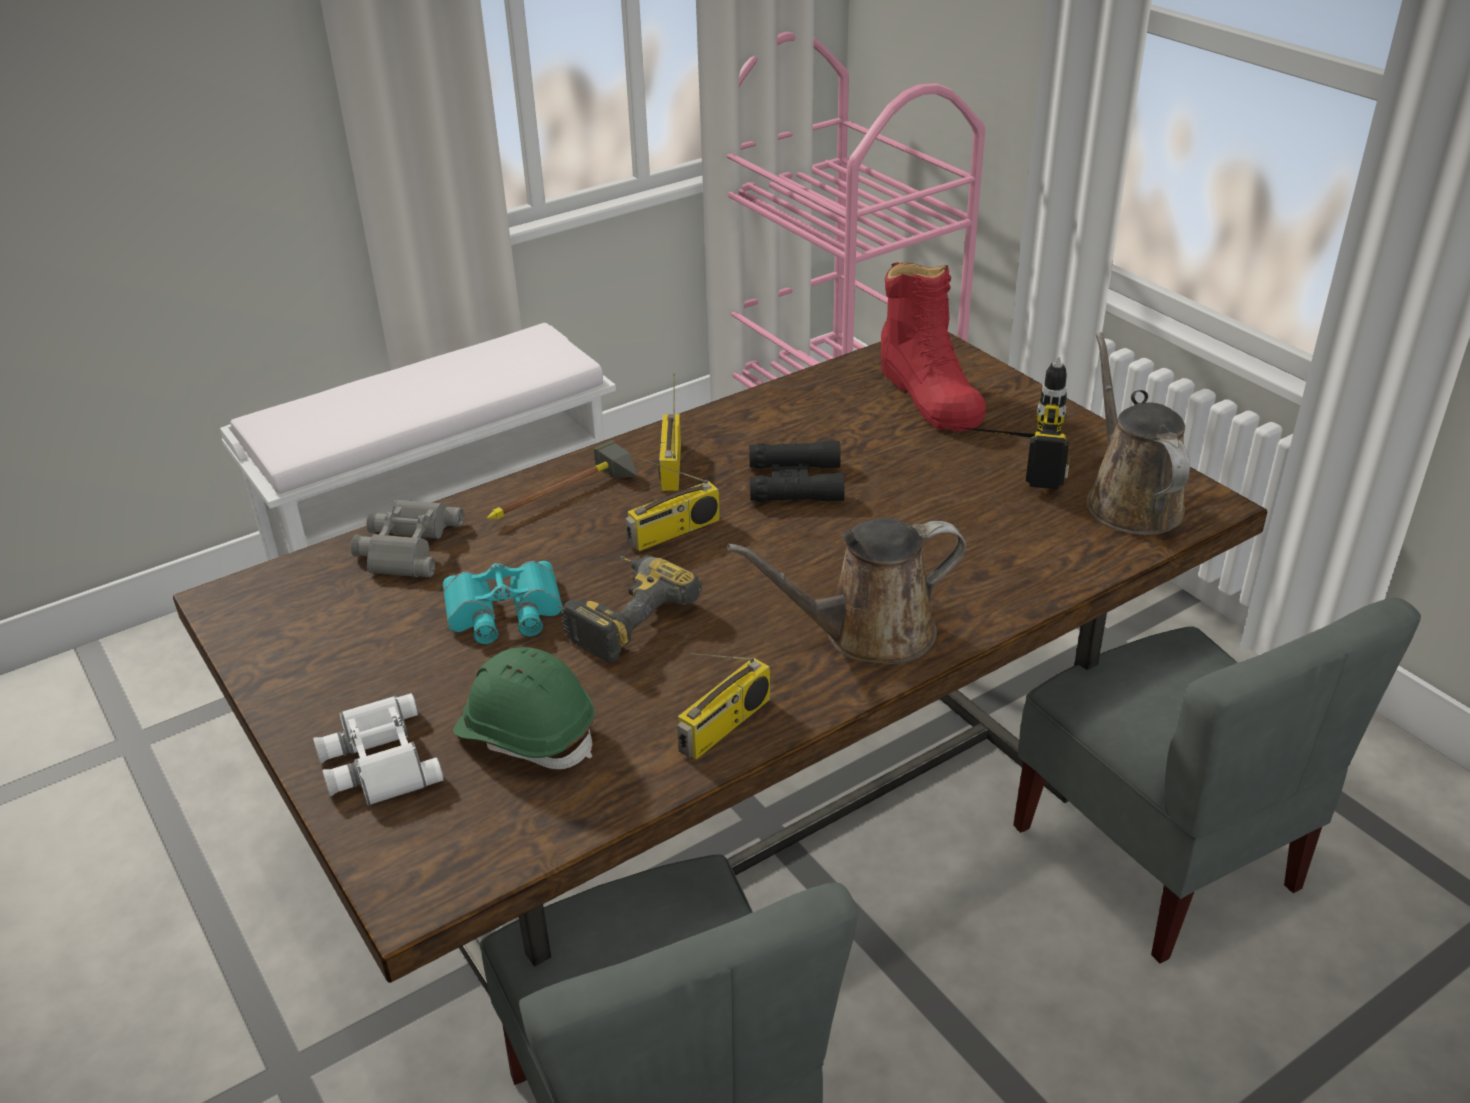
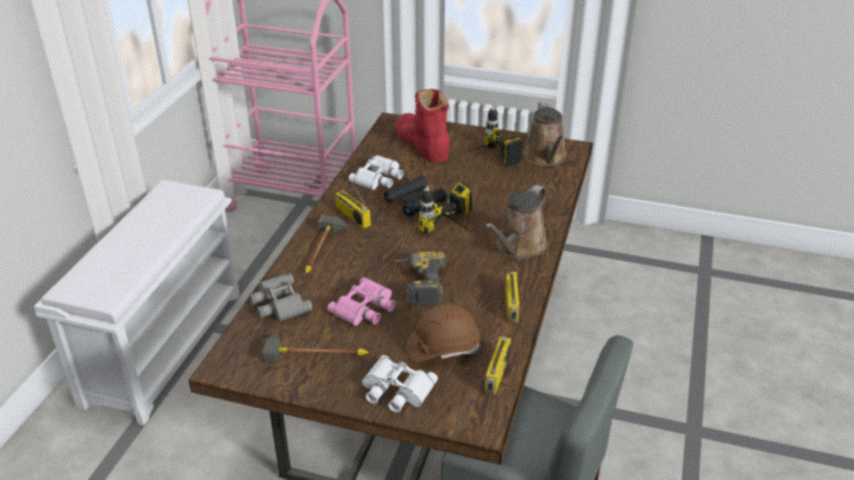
camera: 40 degrees left, 0 degrees up
(359, 643) = (318, 351): none -> hammer
(503, 612) = (365, 308): turquoise binoculars -> pink binoculars
(526, 734) = (442, 347): green hard hat -> brown hard hat
(674, 532) = (392, 243): radio -> radio (498, 374)
(788, 423) = (379, 178): none -> white binoculars
(798, 560) = (456, 231): none -> power drill
(929, 395) = (421, 144): red boot -> red boot turned 150 degrees counterclockwise
(1129, 501) = (546, 157): brown watering can -> brown watering can turned 135 degrees counterclockwise
(1159, 857) = (590, 307): grey chair -> none

